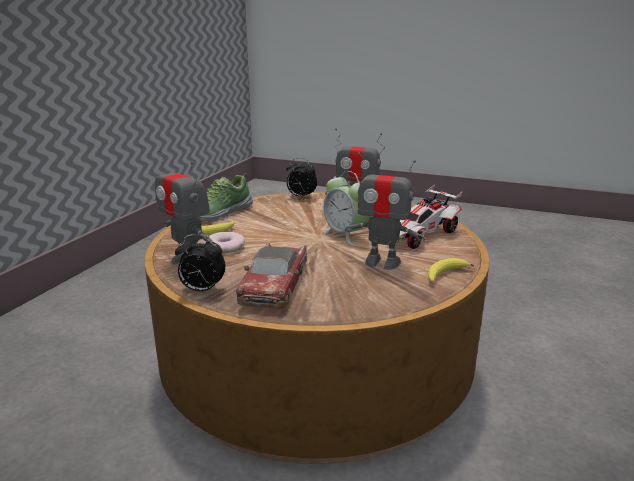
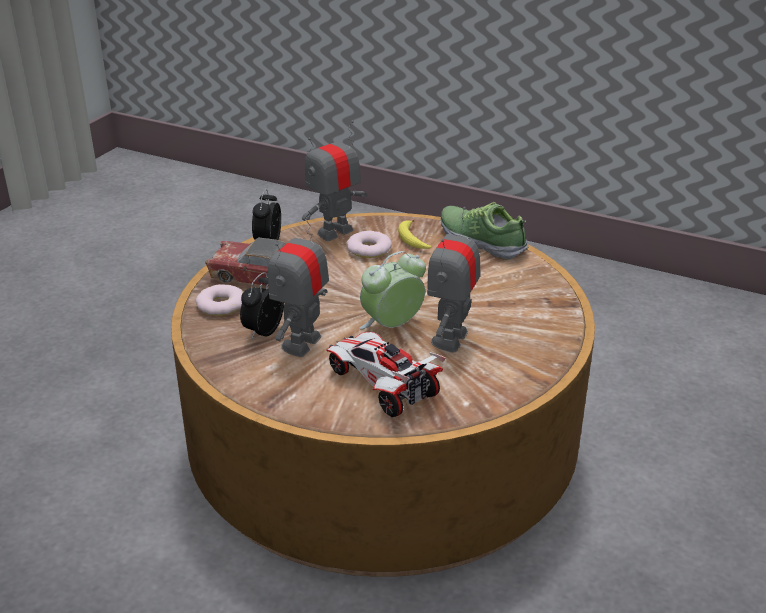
camera: 95 degrees right, 10 degrees up
(301, 197) = (553, 299): alarm clock -> alarm clock (263, 331)
(331, 301) = (221, 305): none -> donut
(445, 275) = (255, 383): banana -> none

